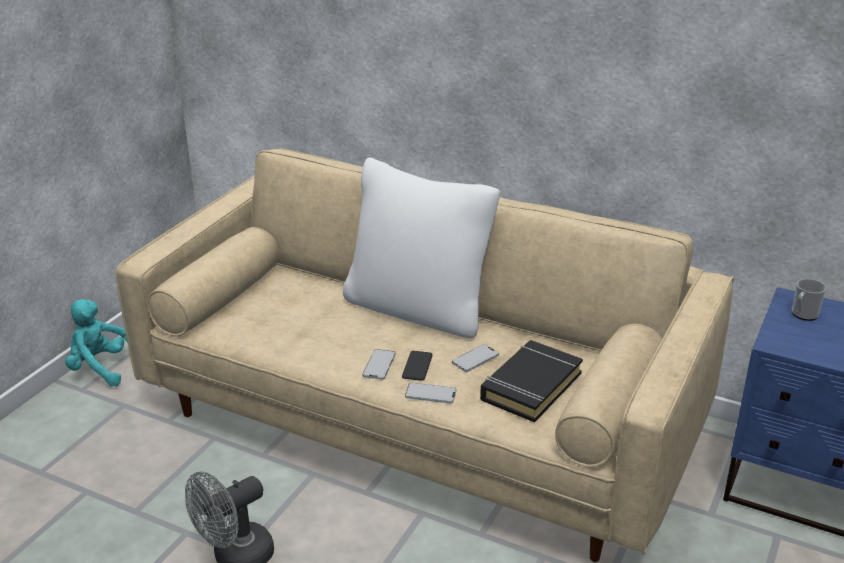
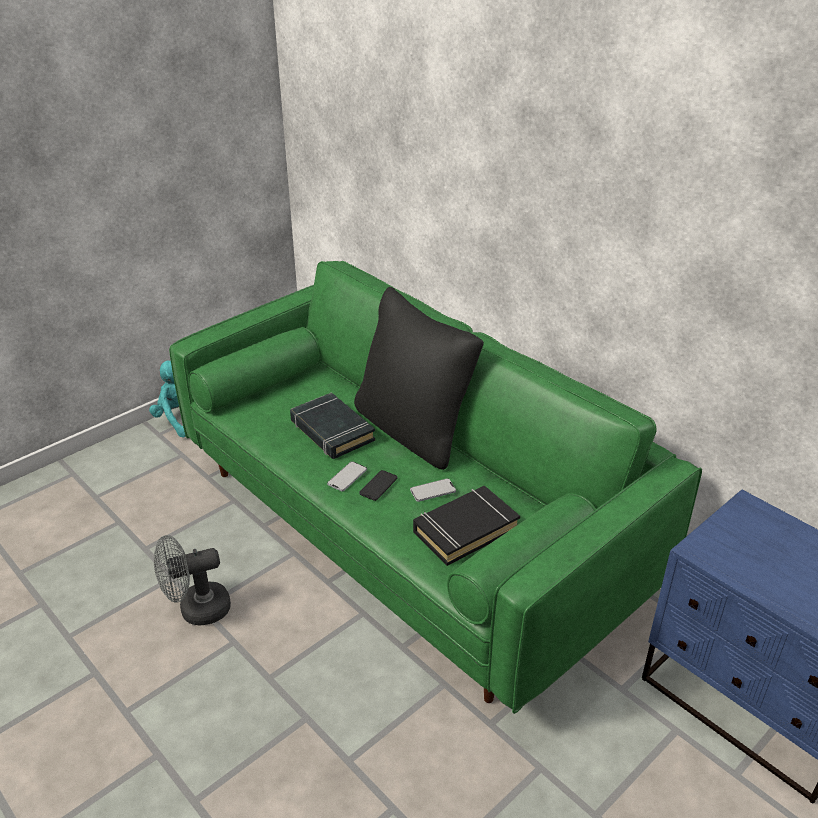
camera: 20 degrees right, 5 degrees up
(333, 326) = (331, 431): none -> black book
(418, 309) = (413, 430): white pillow -> black pillow
(422, 419) = (408, 526): beige sofa -> green sofa
(430, 394) = (374, 515): phone -> none
(803, 315) = (748, 526): mug -> none

